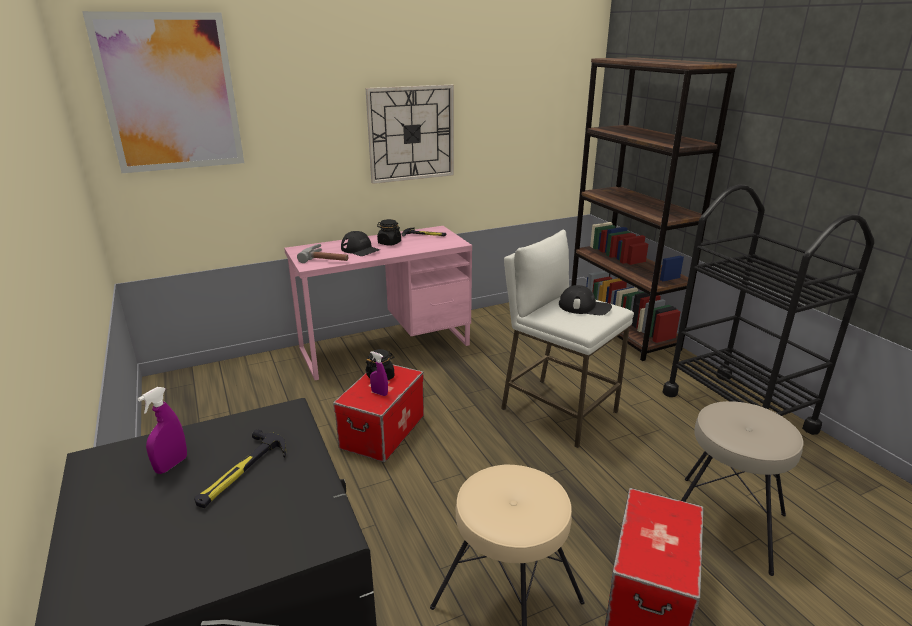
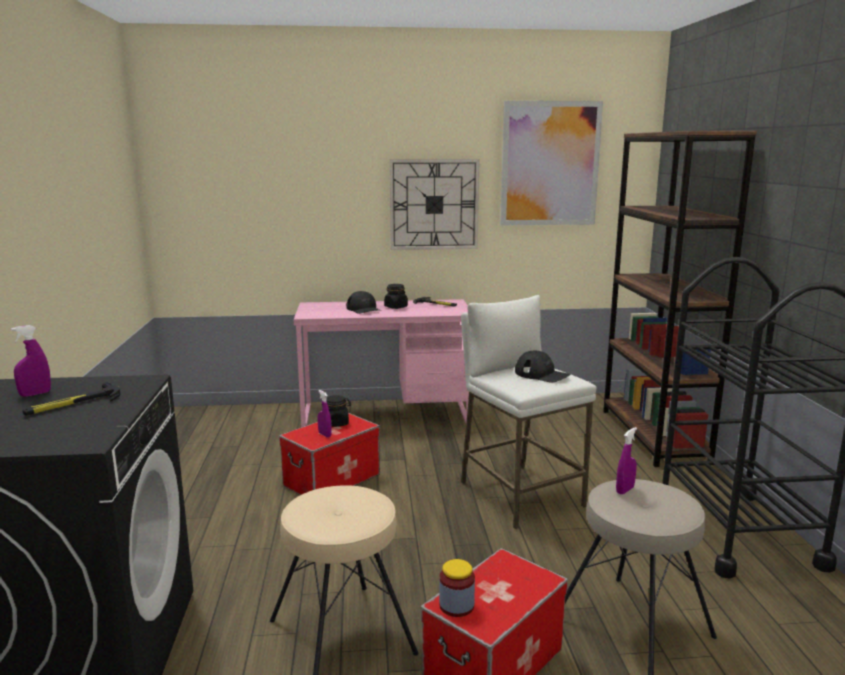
camera: 20 degrees right, 10 degrees down
(170, 93) = (216, 157): picture -> picture (550, 164)
(327, 259) = (327, 313): hammer -> none
(642, 562) = (456, 606): none -> jar
(726, 417) = (625, 490): none -> purple spray bottle

